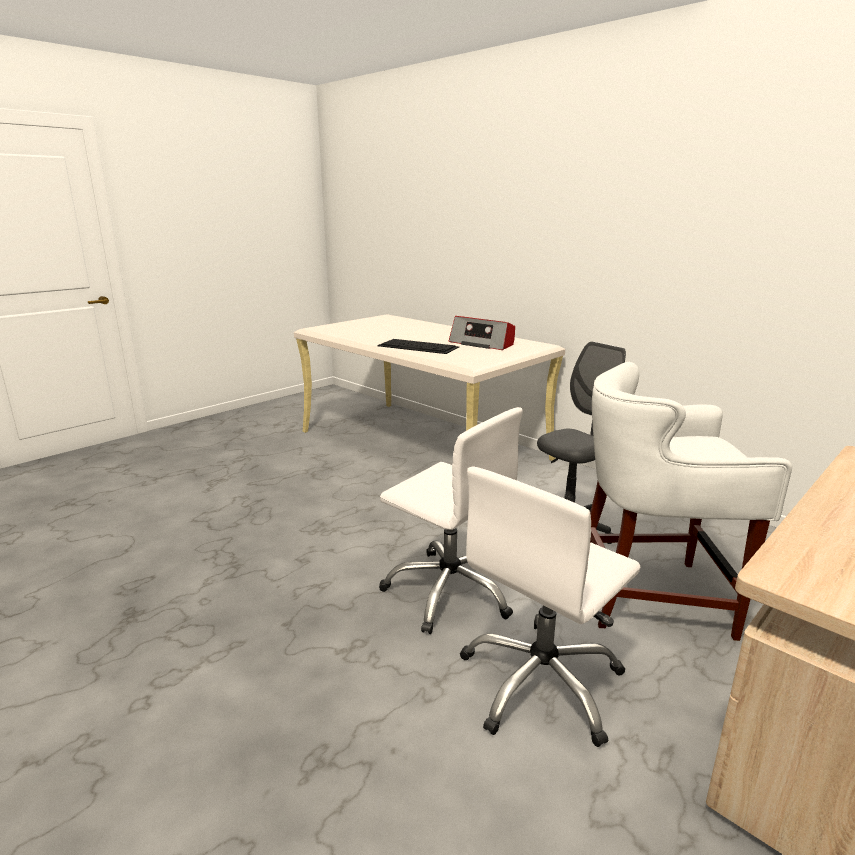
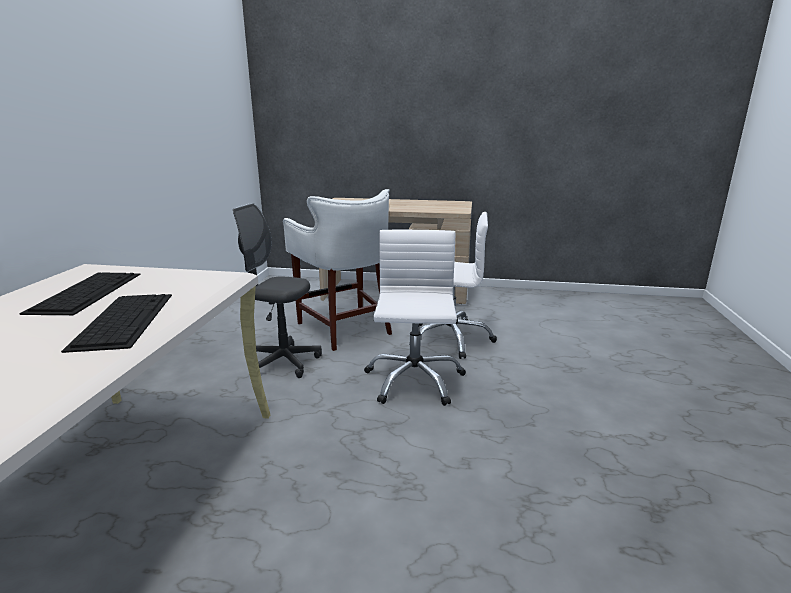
camera: 125 degrees left, 0 degrees up
(482, 343) = (86, 292): radio -> keyboard

